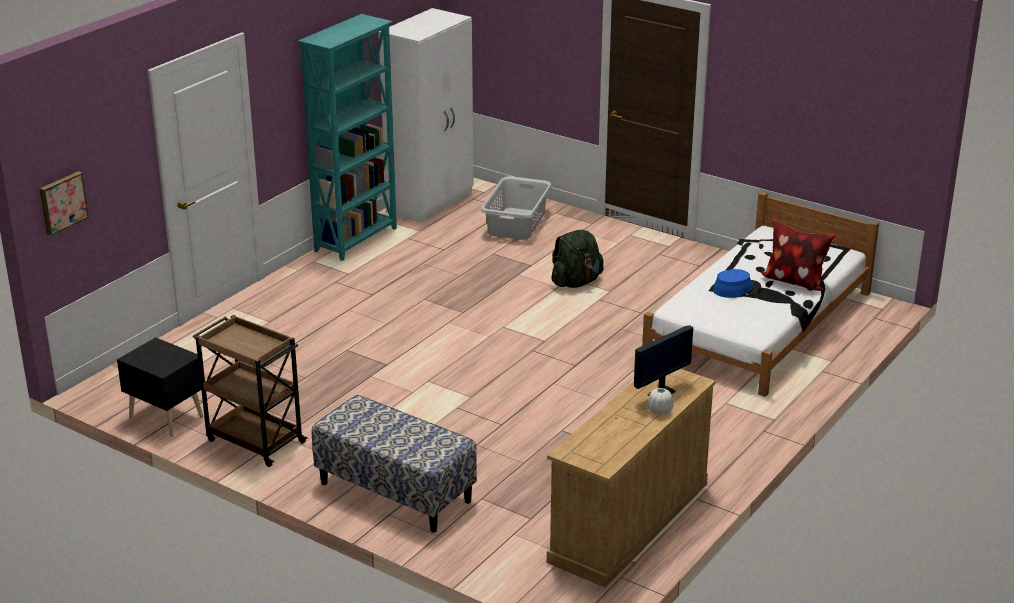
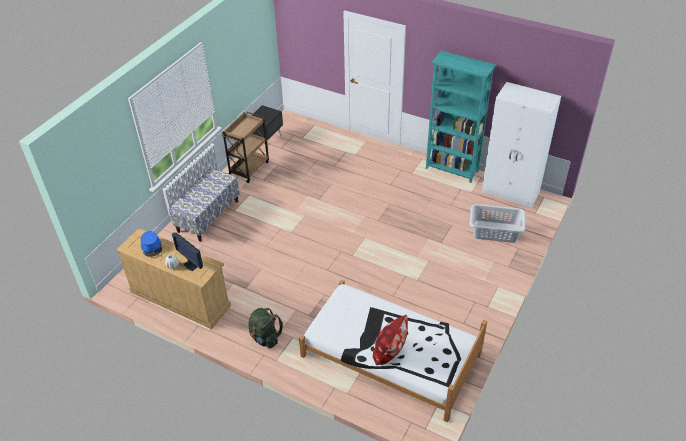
camera: 85 degrees right, 15 degrees up
(62, 202) = (291, 38): picture -> none
(576, 282) = (424, 264): green backpack -> green backpack (265, 338)
(736, 289) = (374, 321): blue hat -> blue hat (151, 247)

